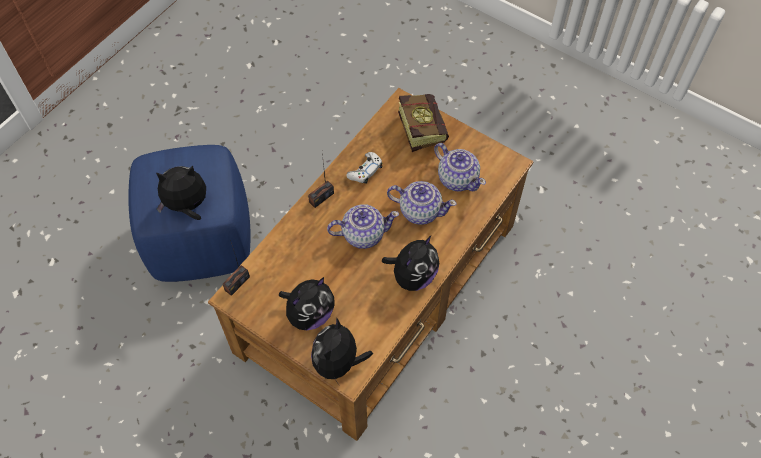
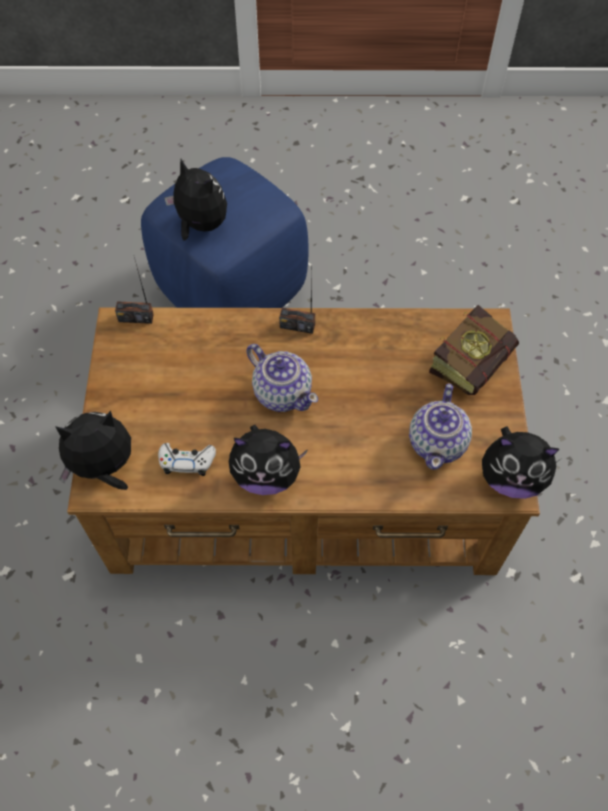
camera: 55 degrees right, 0 degrees up
(310, 314) = (145, 404): plush toy -> plush toy (511, 478)
(365, 171) = (366, 345): white game controller -> white game controller (187, 461)
(420, 210) = (359, 430): teapot -> none

